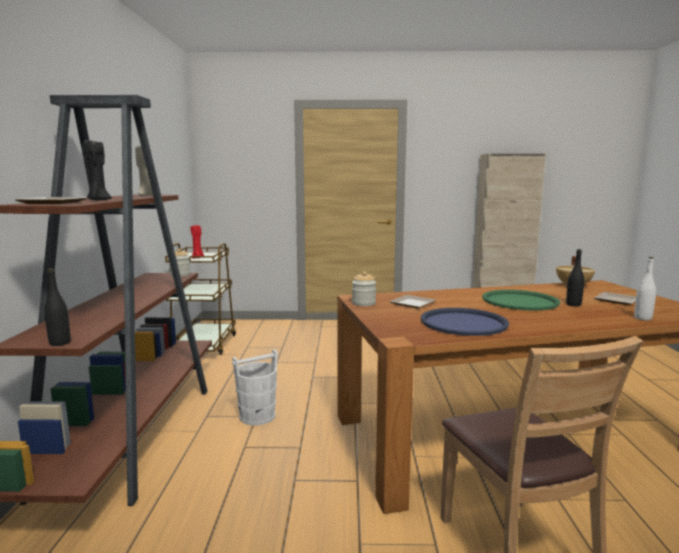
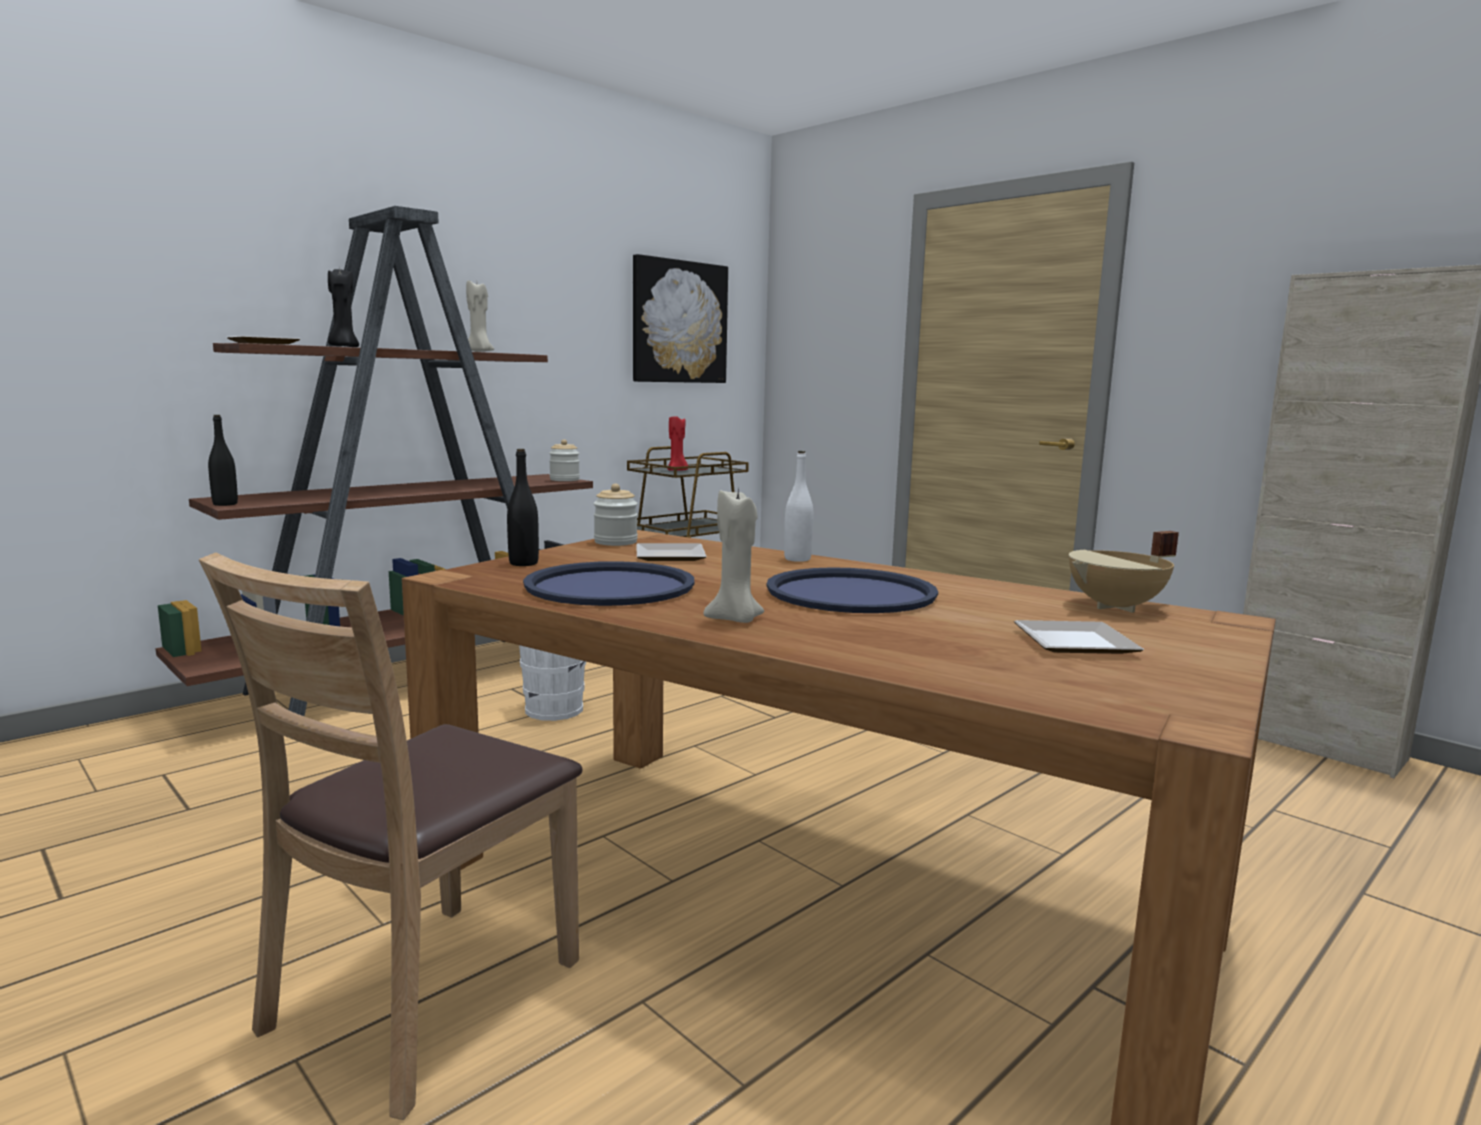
camera: 45 degrees right, 0 degrees up
(169, 165) = (679, 322): none -> picture
(520, 301) = (850, 593): green tray -> blue tray
(547, 321) = (735, 620): none -> beige candle
(573, 304) = (928, 621): black bottle -> black bottle (523, 563)
(642, 318) = (952, 672): white bottle -> white bottle (797, 559)

